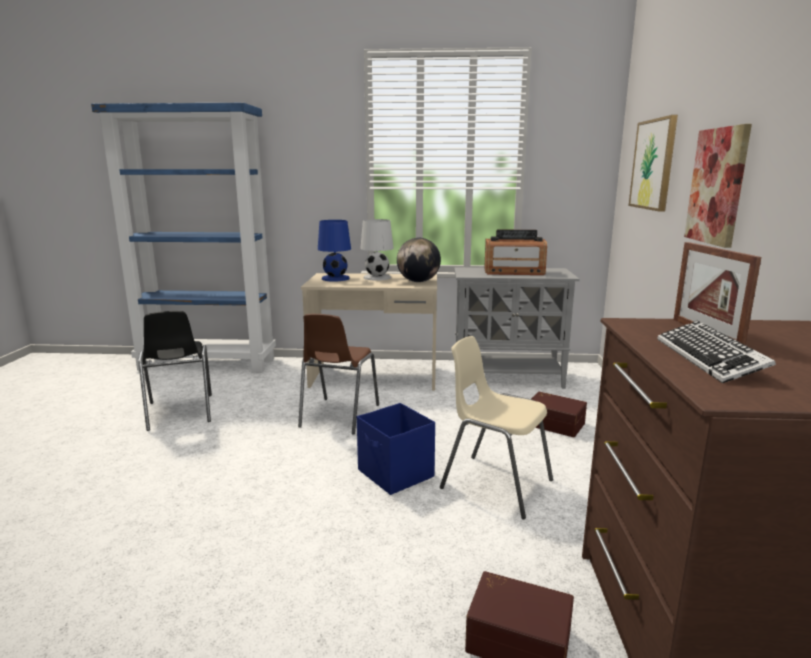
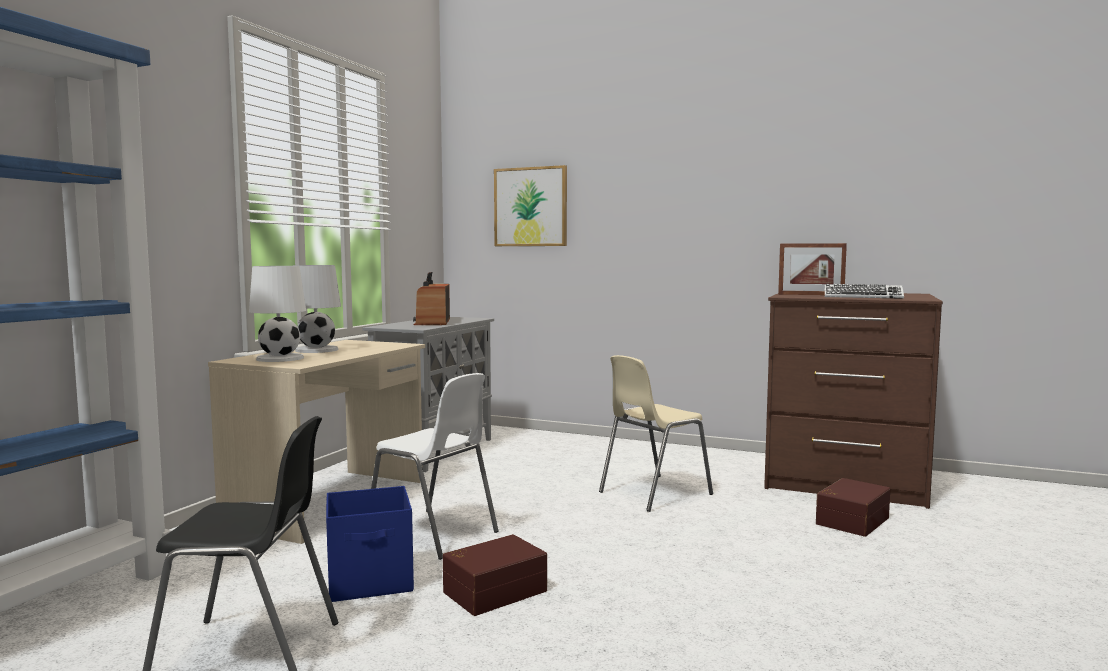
camera: 70 degrees left, 10 degrees down
(335, 278) = (279, 358): blue table lamp -> white table lamp
(338, 416) = (433, 534): brown chair -> white chair
(396, 474) = (609, 524): blue storage box -> blue storage box (371, 581)
(418, 281) = (378, 344): globe -> none
(514, 272) = (433, 322): radio -> radio turned 150 degrees clockwise
(555, 423) = (559, 456): brown storage box -> brown storage box (493, 590)
(717, 186) = (649, 220): picture -> none

